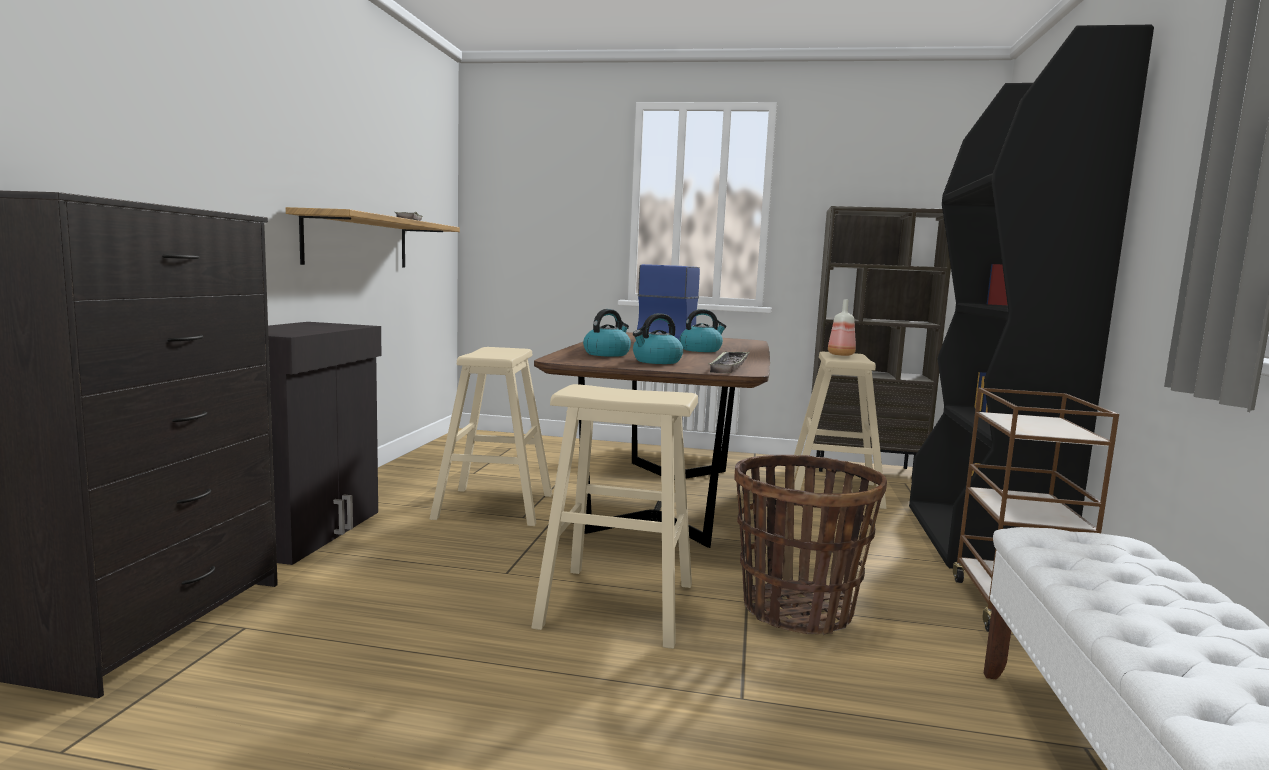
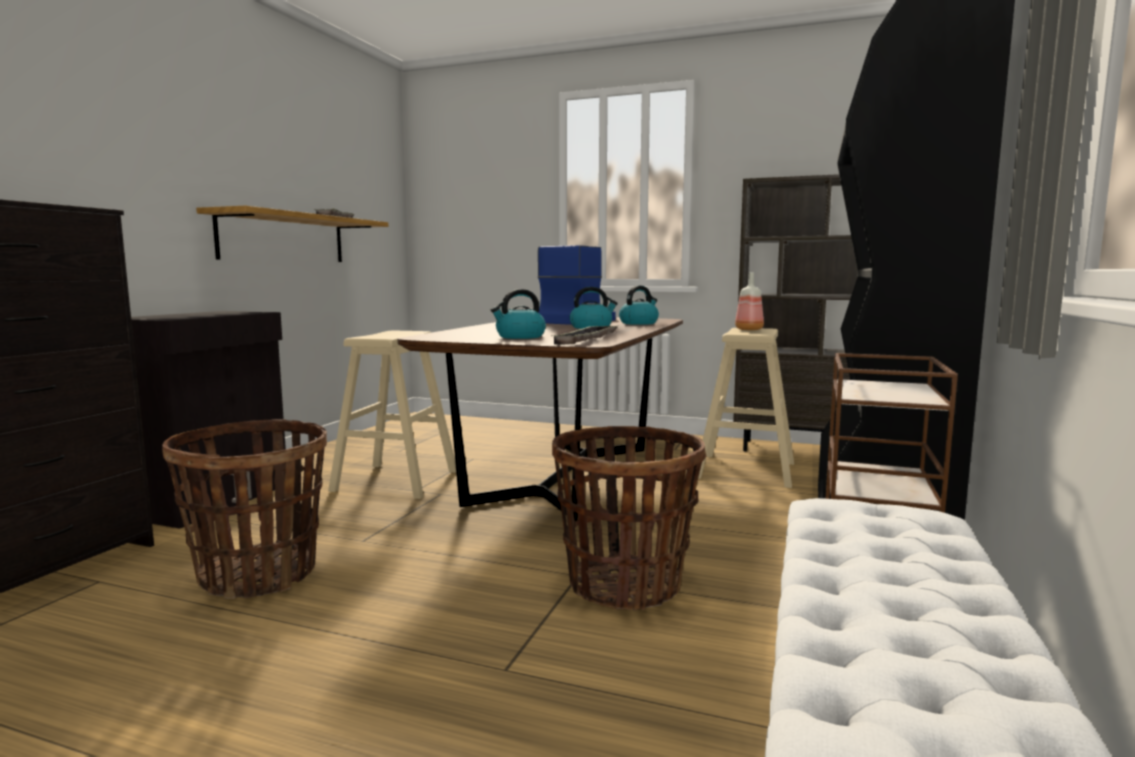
camera: 10 degrees right, 0 degrees up
(422, 613) = (259, 574): none -> basket
(607, 354) = (484, 332): kettle -> kettle (639, 323)
(617, 604) = (445, 573): beige stool -> none

